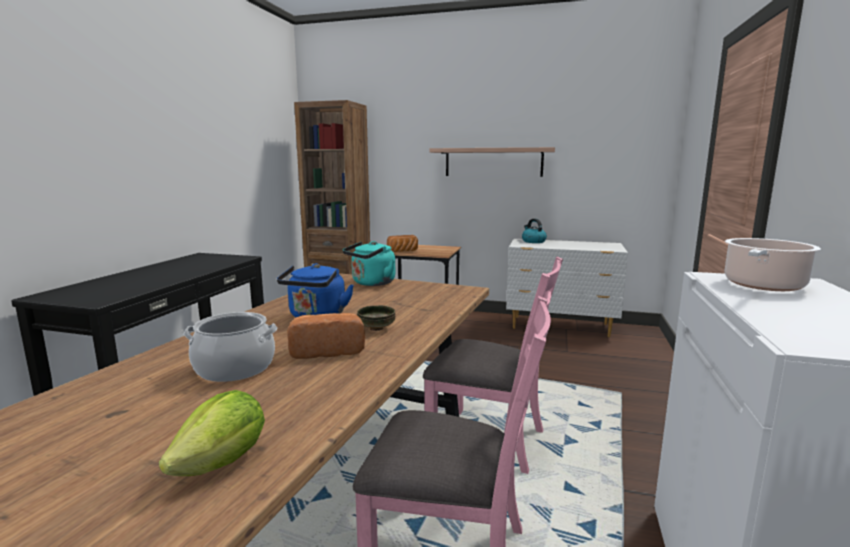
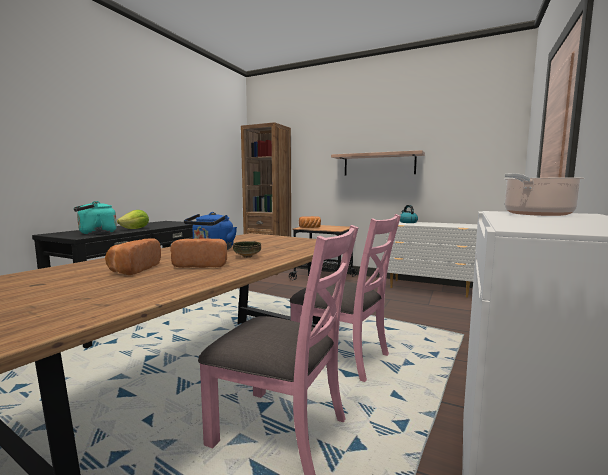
camera: 10 degrees right, 5 degrees down
(223, 462) = (74, 309): lettuce -> lettuce (135, 229)
(235, 368) = (133, 269): cooking pot -> bread
(371, 283) = (267, 237): turquoise kettle -> turquoise kettle (95, 233)

